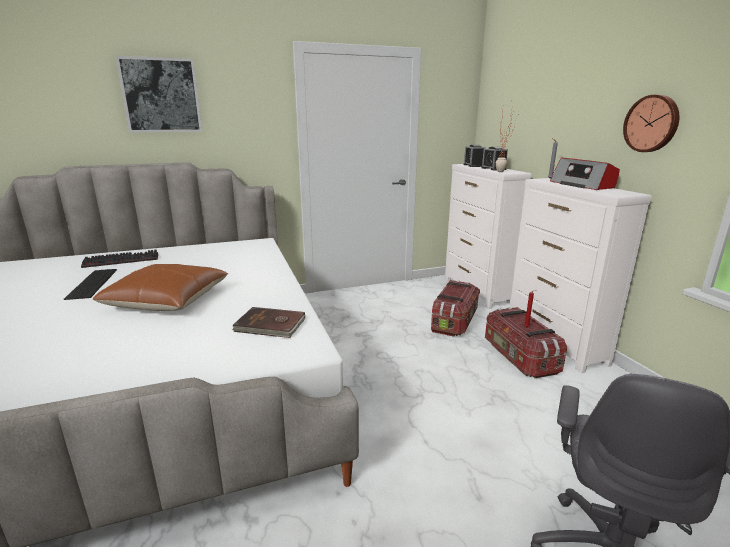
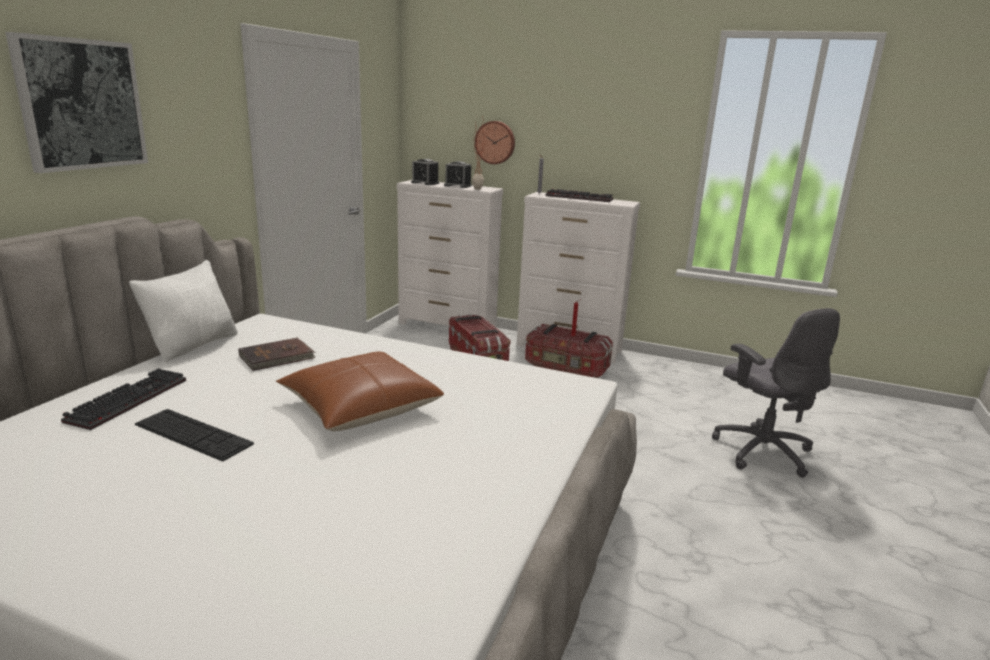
camera: 50 degrees left, 0 degrees up
(205, 245) = (193, 345): none -> white pillow
(270, 325) = (517, 384): brown book -> brown book (277, 357)
(582, 185) = (580, 198): radio -> keyboard
(652, 123) = (629, 144): wall clock -> wall clock (495, 142)

